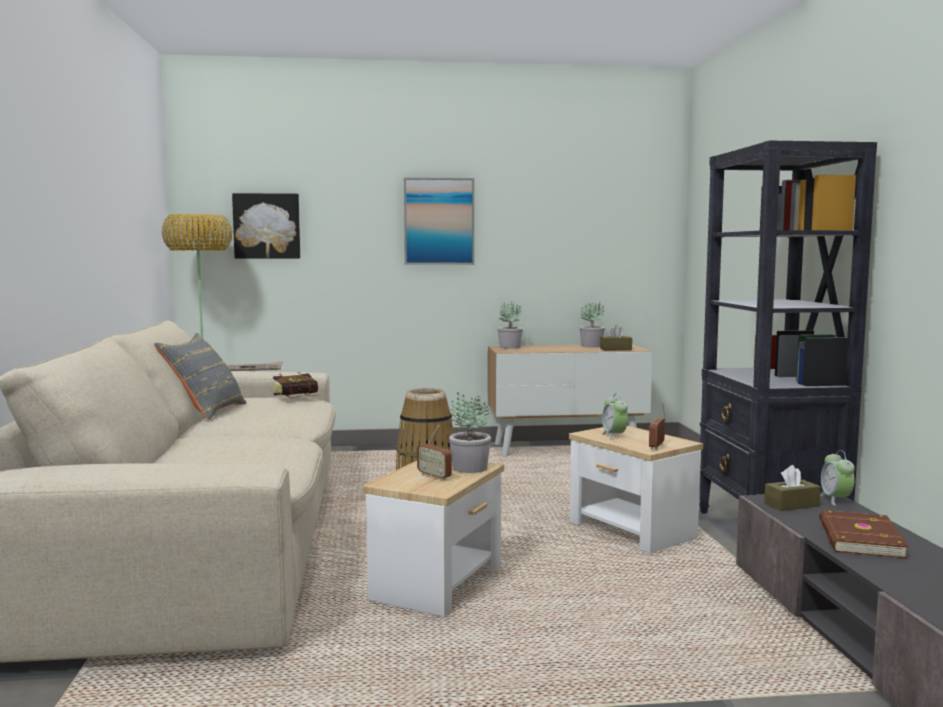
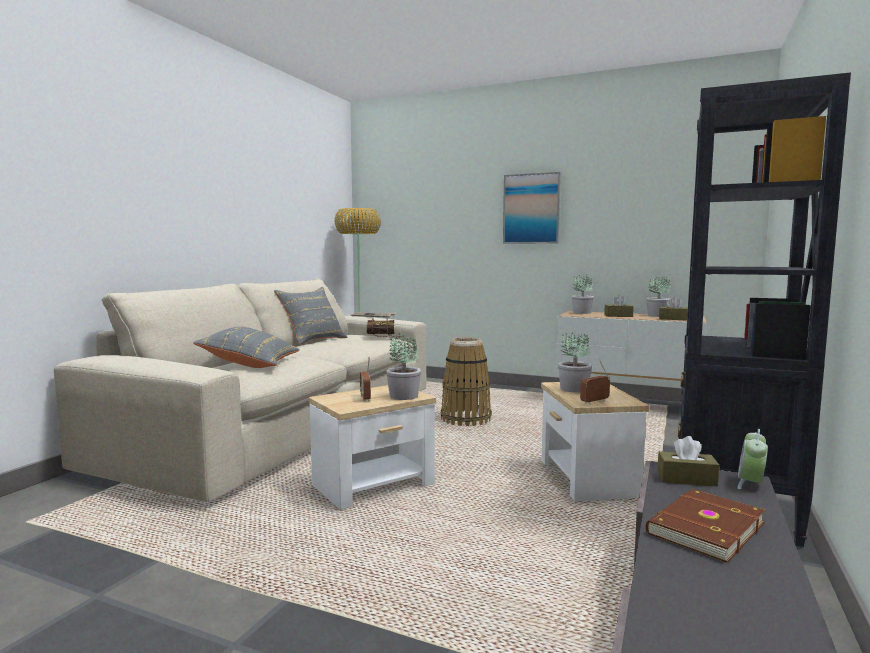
camera: 30 degrees right, 0 degrees up
(214, 454) = (250, 364): none -> grey pillow
(267, 226) = (410, 216): picture -> none
(557, 349) = (618, 316): none -> brown tissue box
(614, 436) = (574, 389): alarm clock -> potted plant

